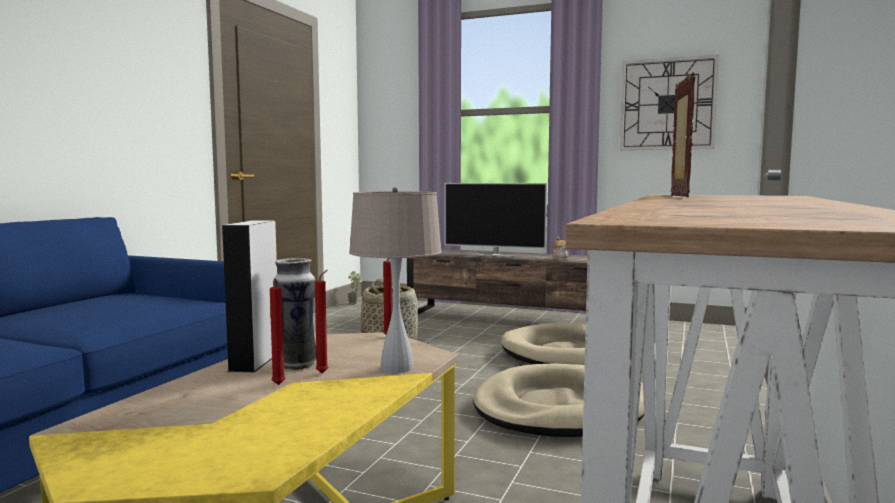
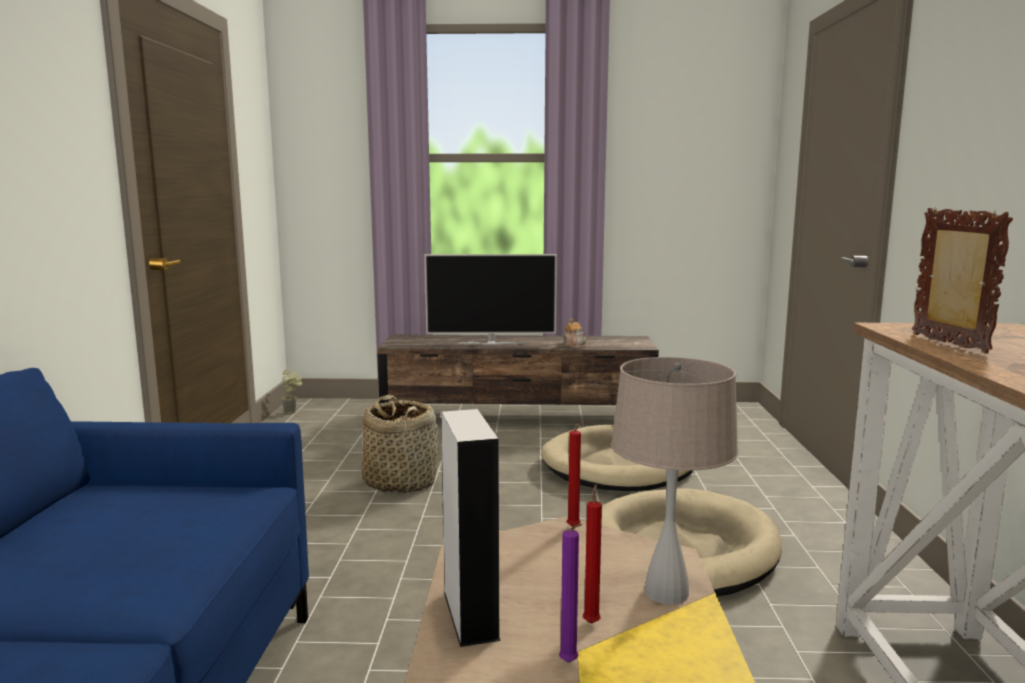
camera: 20 degrees left, 5 degrees up
(278, 385) = (570, 664): red candle -> purple candle
(296, 365) = (536, 611): vase -> none
(667, 104) = (678, 157): wall clock -> none

